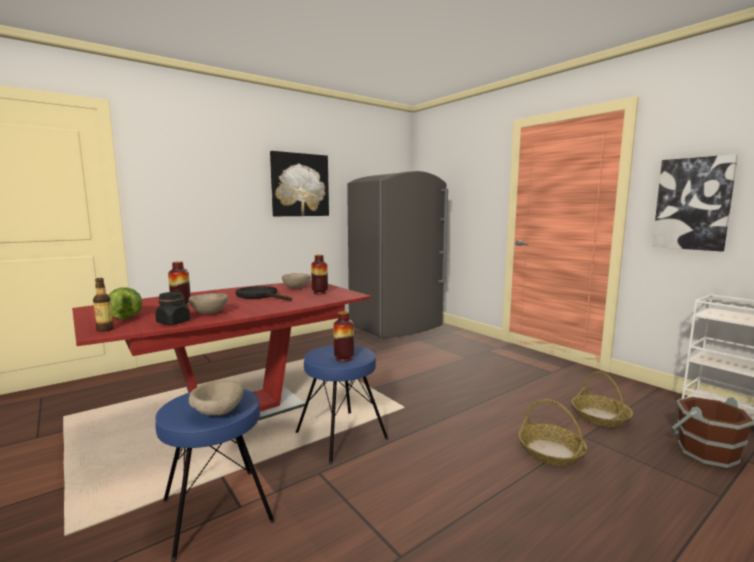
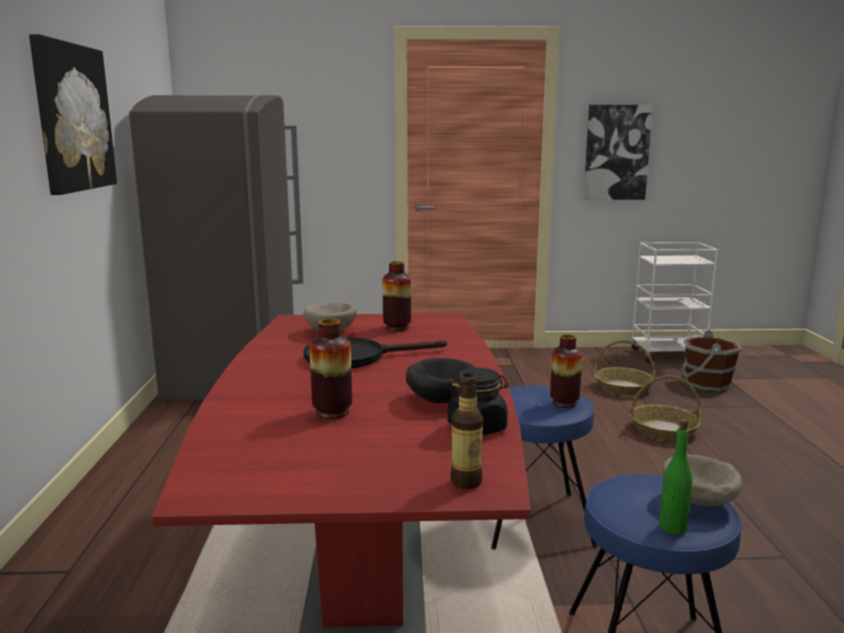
camera: 55 degrees left, 5 degrees up
(125, 316) = (365, 461): lettuce -> none
(177, 410) = (672, 527): none -> green bottle
(210, 313) = (440, 399): beige bowl -> black bowl

